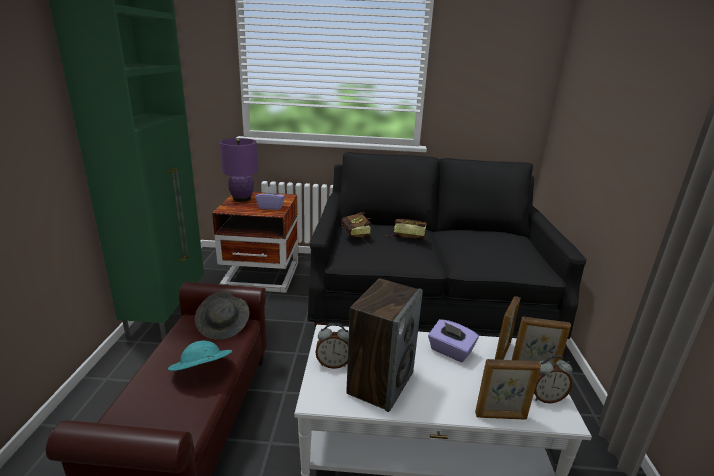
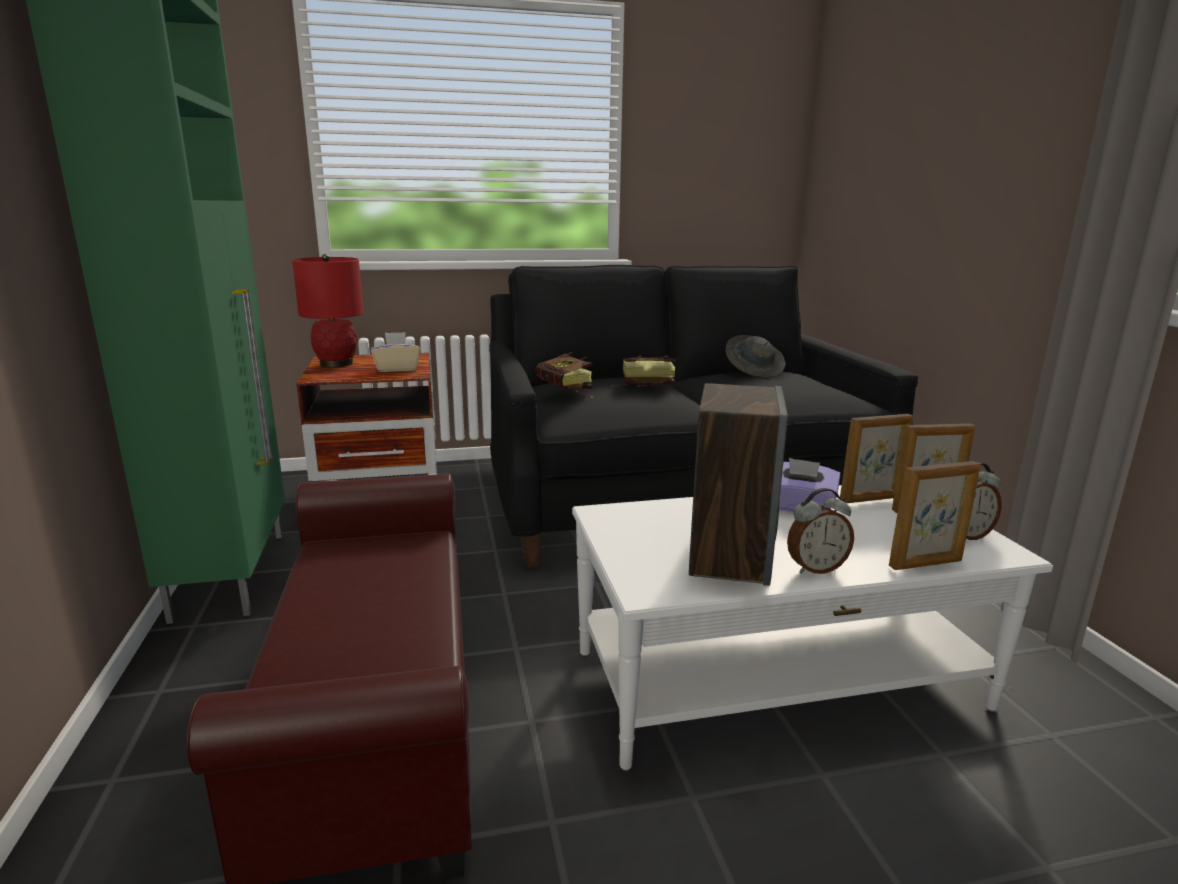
camera: 15 degrees left, 5 degrees down
(201, 371) = (397, 609): turquoise hat -> none
(223, 325) = (393, 545): grey hat -> grey hat (754, 371)
(242, 199) = (337, 364): purple table lamp -> red table lamp
(271, 207) = (397, 369): purple tissue box -> beige tissue box
(333, 364) = (639, 546): alarm clock -> alarm clock (815, 568)
(502, 353) = (870, 499): picture frame -> picture frame turned 120 degrees counterclockwise

